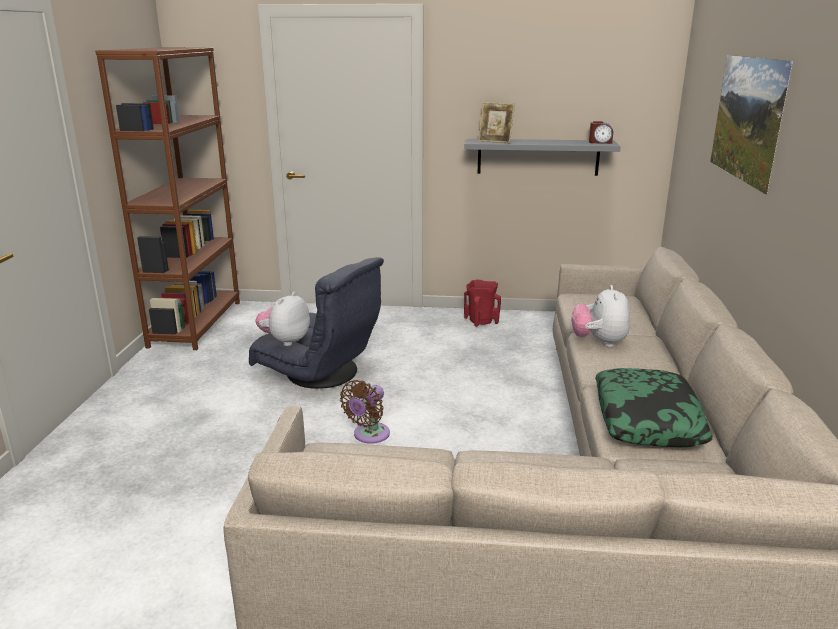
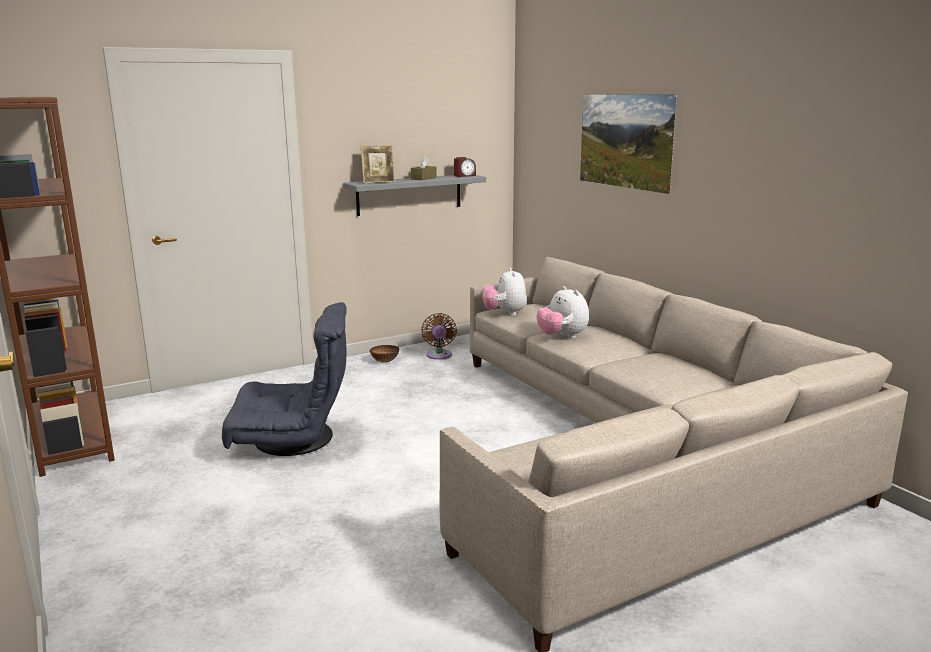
camera: 35 degrees left, 5 degrees down
(285, 341) = (261, 411): plush toy -> plush toy (505, 313)
(369, 435) = (410, 472): brown fan -> brown fan (439, 356)
(481, 321) = (385, 361): red vase -> bowl
(550, 141) = (424, 178): none -> brown tissue box
(647, 419) = (664, 373): pillow -> none

